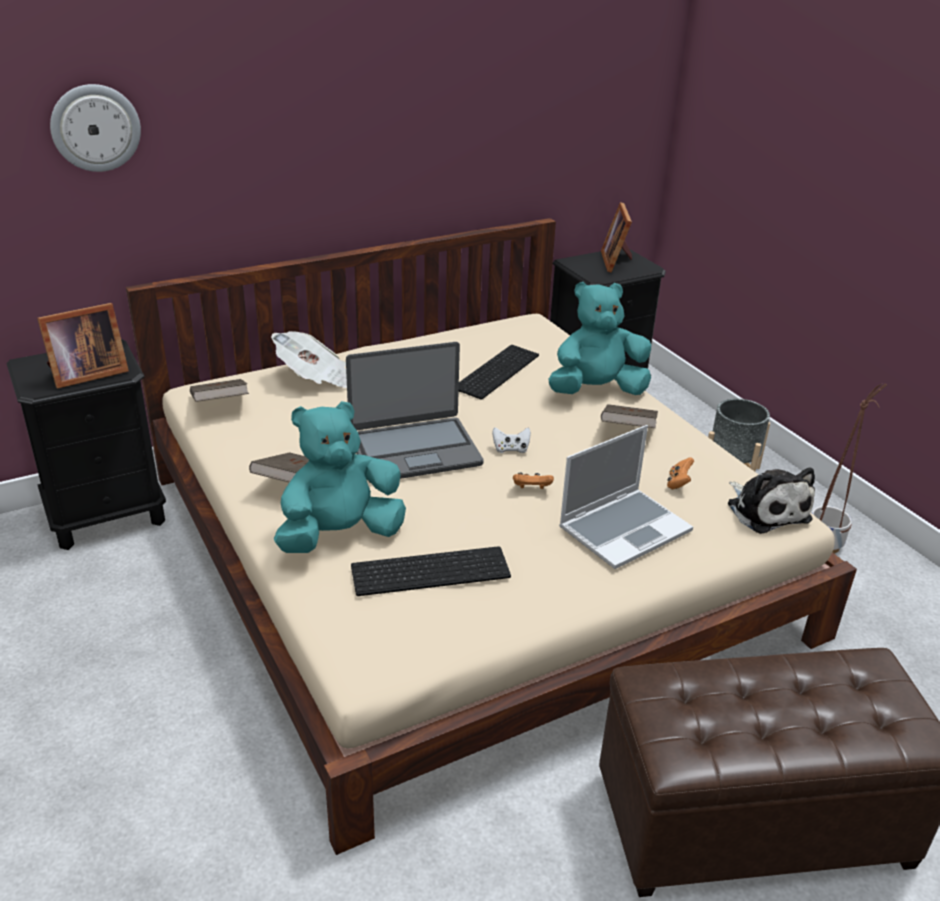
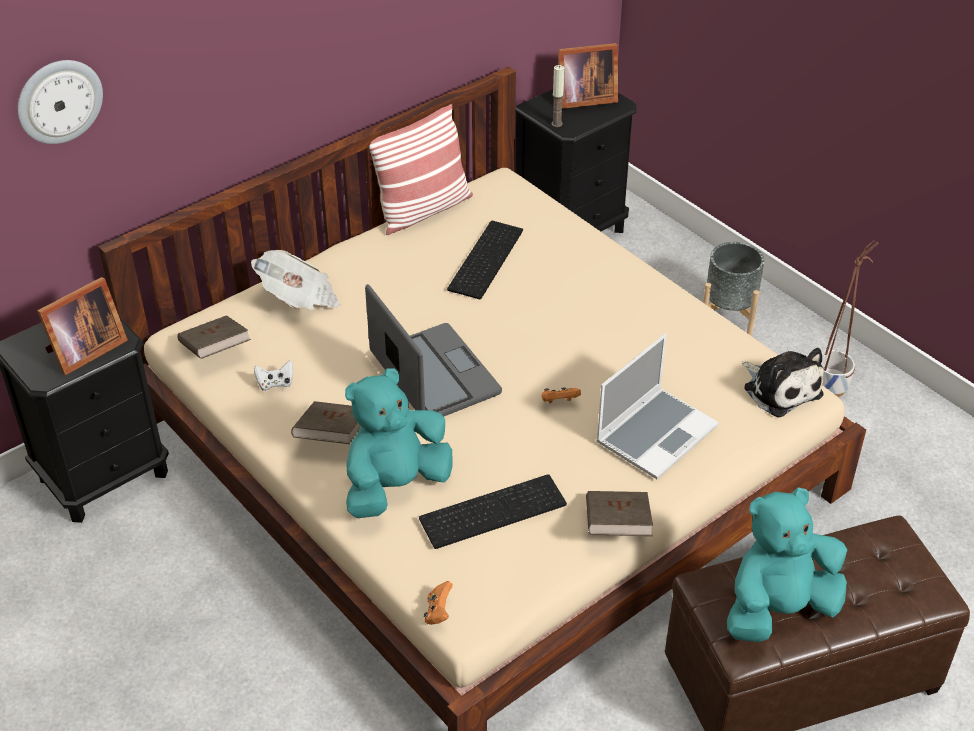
camera: 10 degrees left, 10 degrees up
(414, 450) = (433, 375): laptop -> laptop turned 90 degrees counterclockwise
(452, 331) = (423, 210): none -> pillow
(511, 449) = (527, 358): white game controller -> white game controller (275, 384)
(588, 274) = (556, 124): none -> candle
(596, 391) = (592, 268): turquoise plush toy -> turquoise plush toy (778, 609)
(617, 261) = (583, 99): picture frame -> picture frame turned 90 degrees counterclockwise
(627, 431) = (634, 316): brown book -> brown book (617, 527)
(678, 483) = (695, 372): orange game controller -> orange game controller (438, 612)

